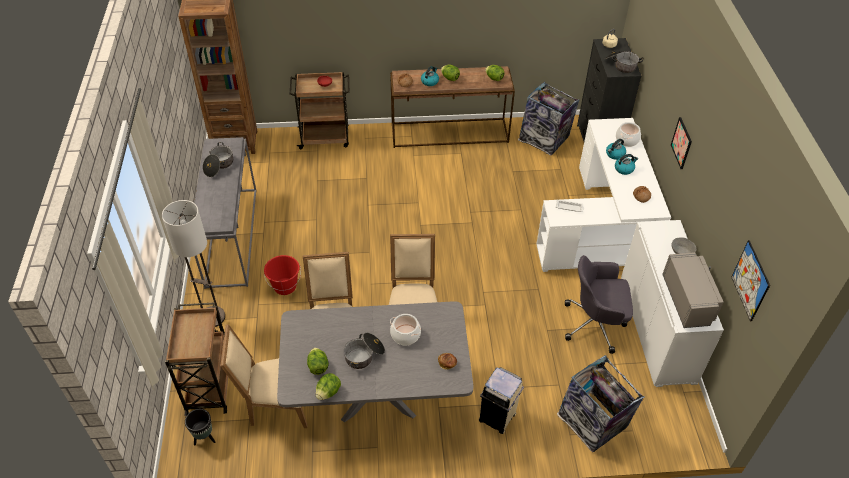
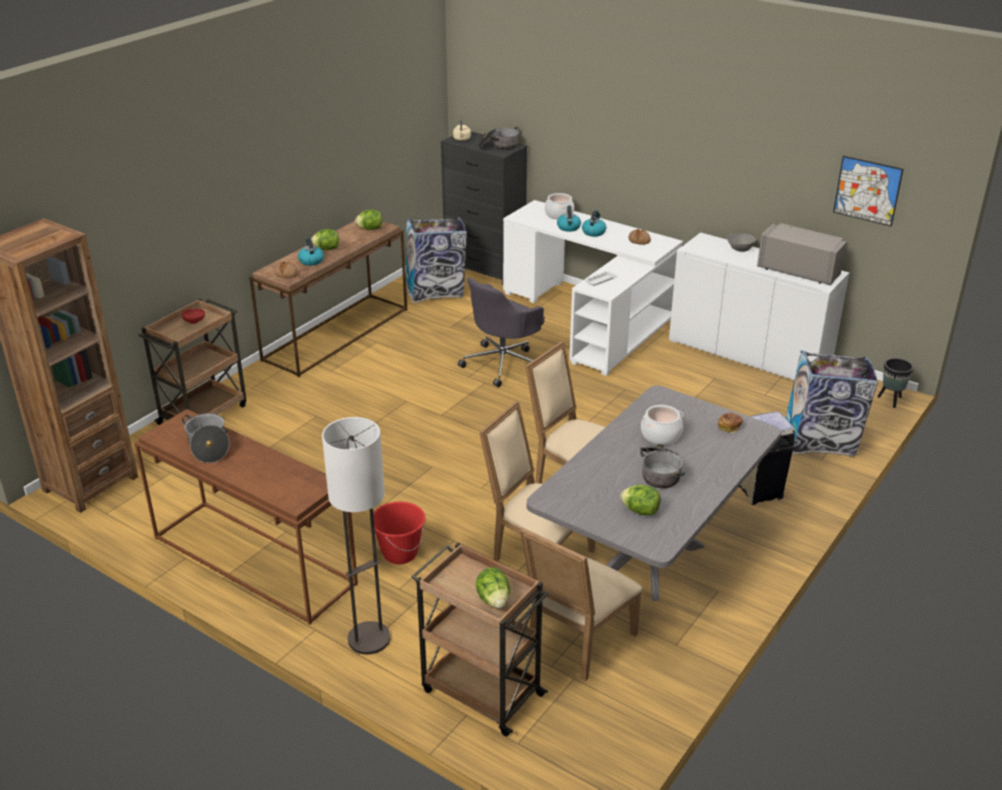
camera: 50 degrees left, 15 degrees down
(204, 438) = (563, 734): black planter -> black planter (891, 400)
(231, 236) = (251, 561): grey console table -> brown console table
(328, 392) = (686, 519): lettuce -> lettuce (493, 600)
(595, 324) = (706, 380): grey office chair -> grey office chair (504, 363)
(681, 143) = (656, 156): picture -> none

